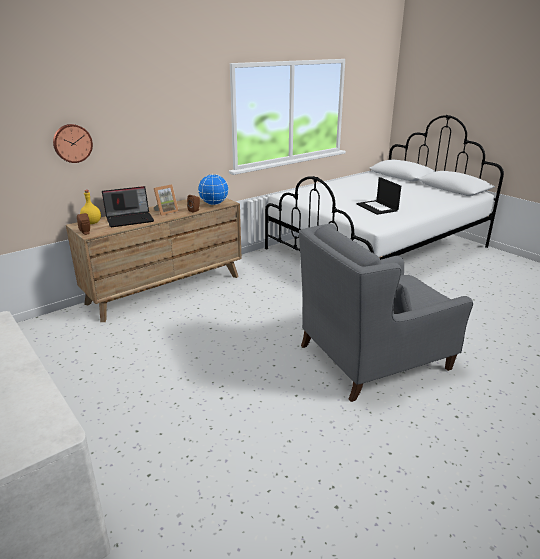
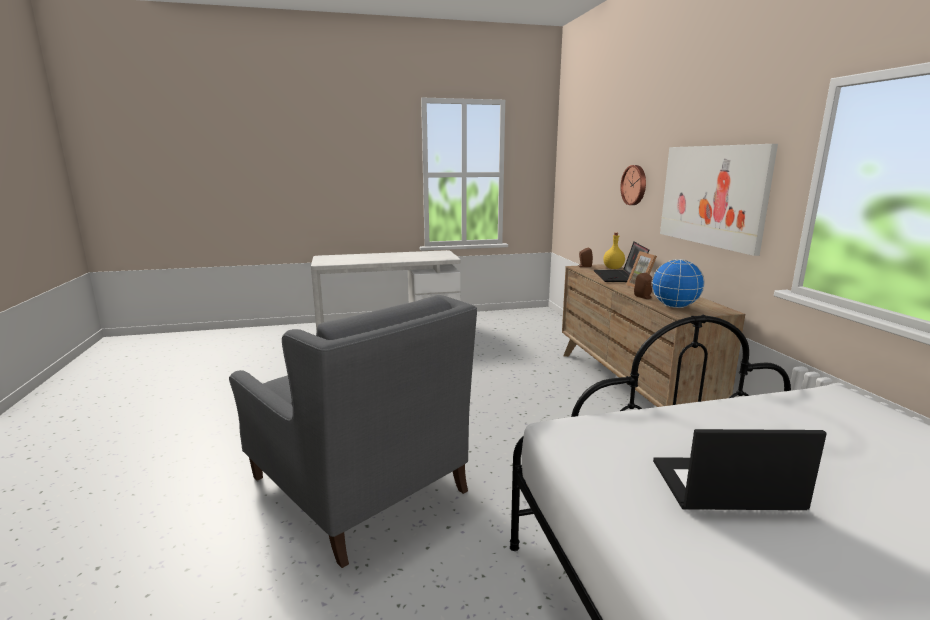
camera: 115 degrees right, 10 degrees down
(170, 133) = (712, 195): none -> picture
(374, 357) = (357, 483): grey armchair -> grey armchair turned 135 degrees clockwise

